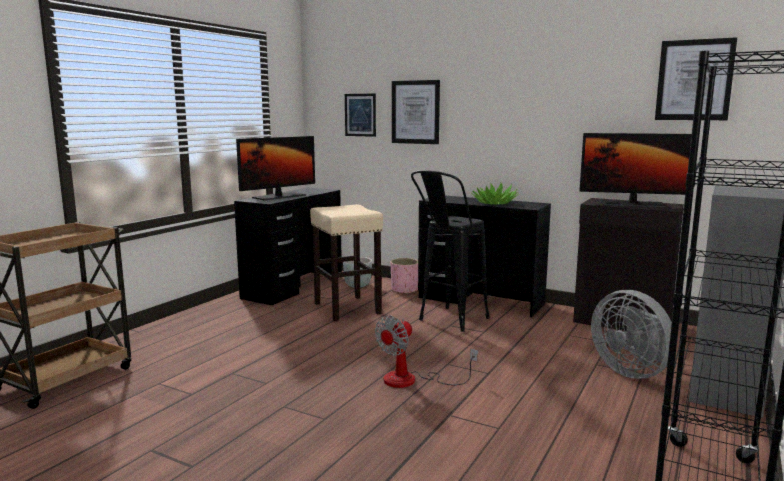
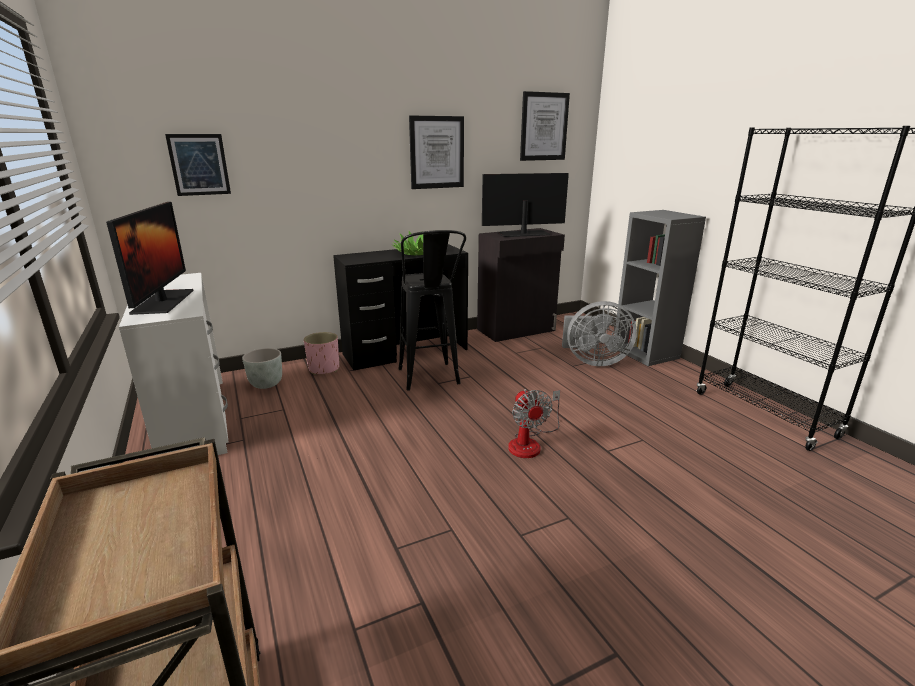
camera: 55 degrees left, 10 degrees up
(293, 287) = (194, 419): black desk -> white desk
(347, 308) = (321, 412): beige stool -> none
(415, 112) = (287, 159): picture -> picture (437, 152)
(632, 204) = (523, 234): monitor -> monitor turned 150 degrees counterclockwise

